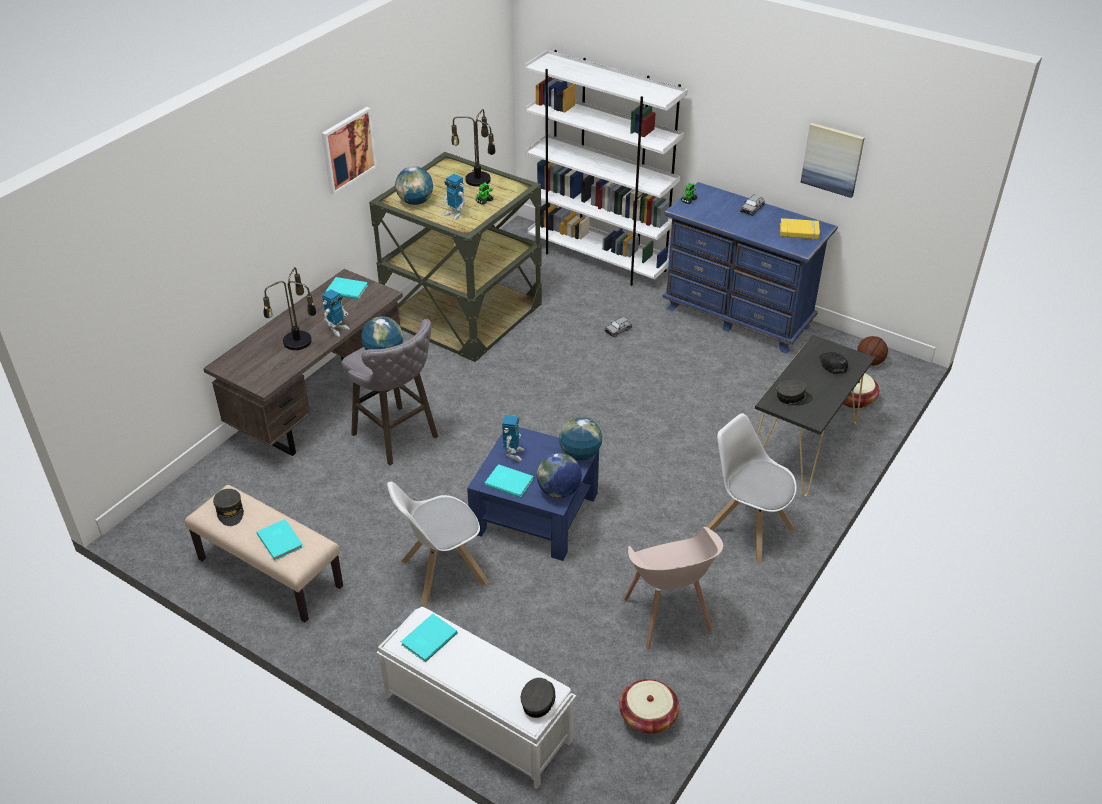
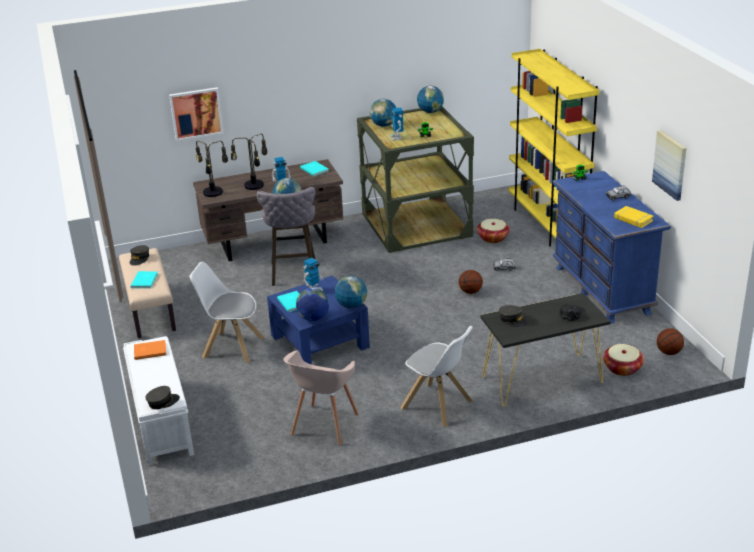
camera: 40 degrees right, 10 degrees down
(348, 150) = (342, 75): picture -> picture (196, 113)
(427, 639) = (149, 350): turquoise book -> orange book
(445, 165) = (430, 112): none -> globe
(478, 180) = (438, 124): table lamp -> table lamp (213, 192)
(599, 260) = (547, 224): white bookcase -> yellow bookcase
(618, 374) = (470, 291): none -> basketball
(648, 716) = (247, 465): basket -> basket (492, 238)
(747, 528) = (438, 405): chair -> chair turned 135 degrees clockwise

